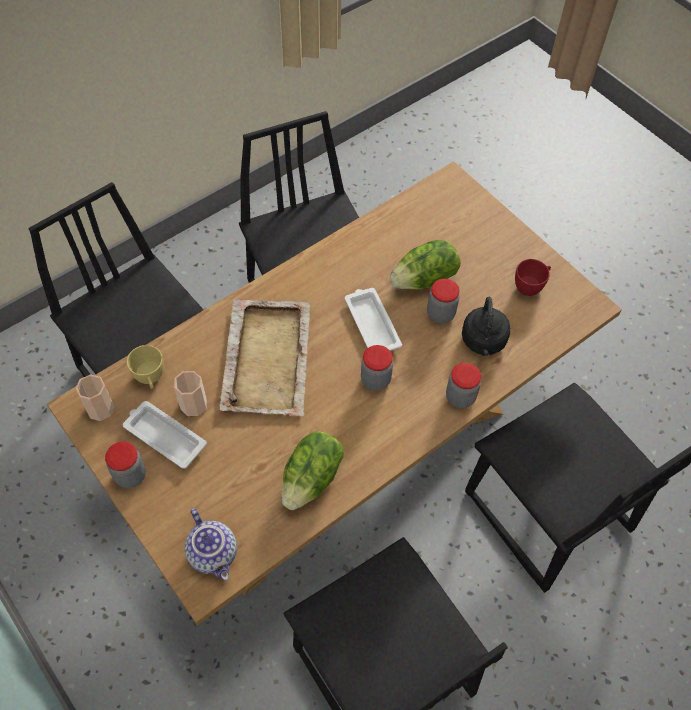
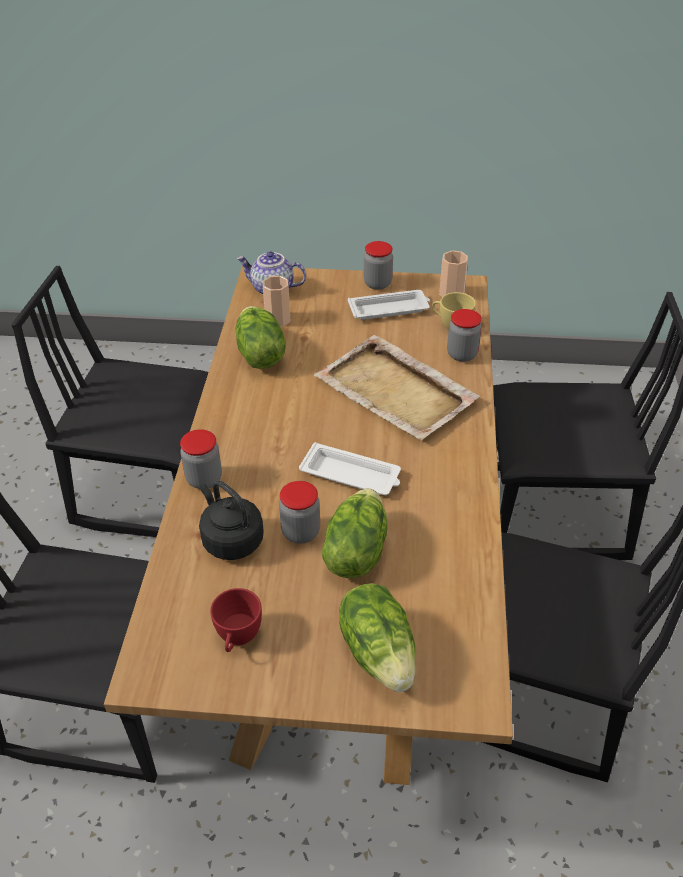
camera: 135 degrees right, 15 degrees down
(193, 404) = (400, 333): cup -> cup (278, 319)
(375, 380) = (292, 439): jar -> jar (462, 354)
(470, 228) = (379, 652): none -> lettuce

